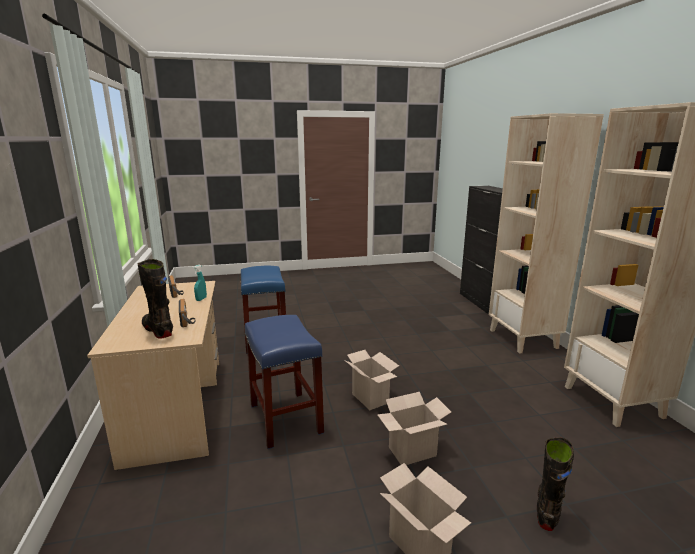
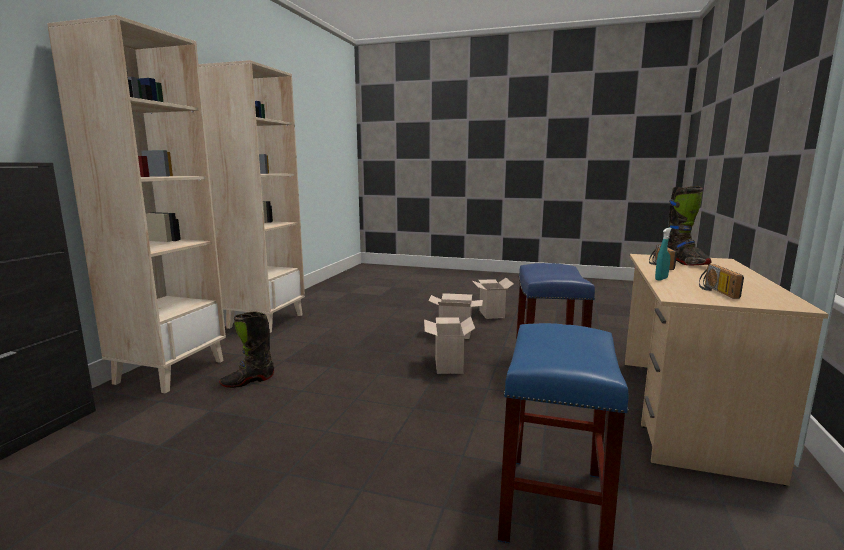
camera: 150 degrees left, 5 degrees down
(547, 509) = (413, 308): black boot -> black boot (248, 381)

